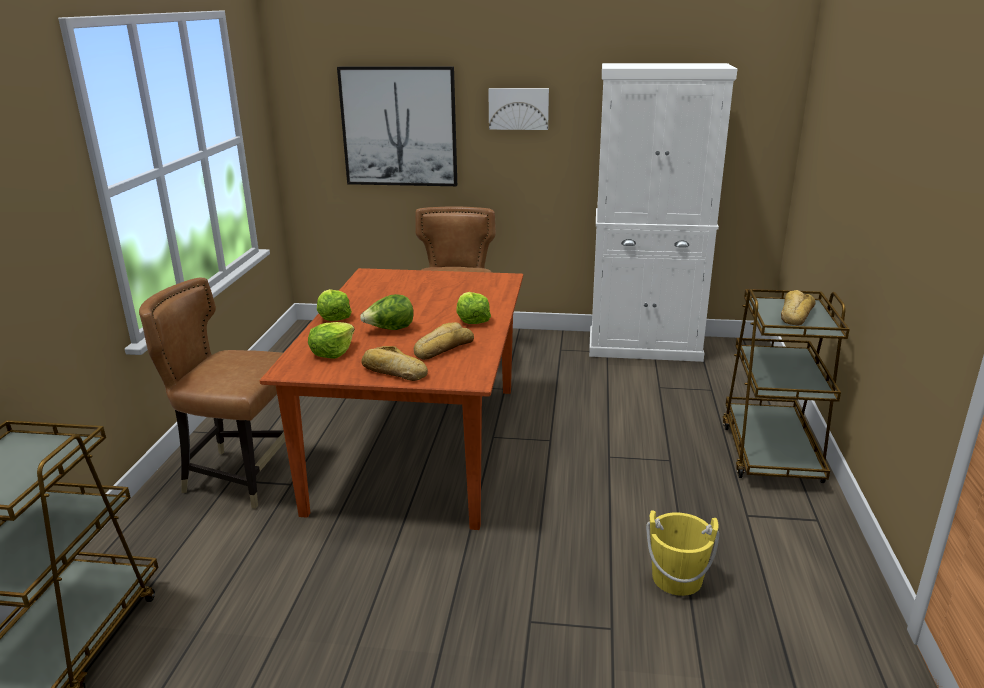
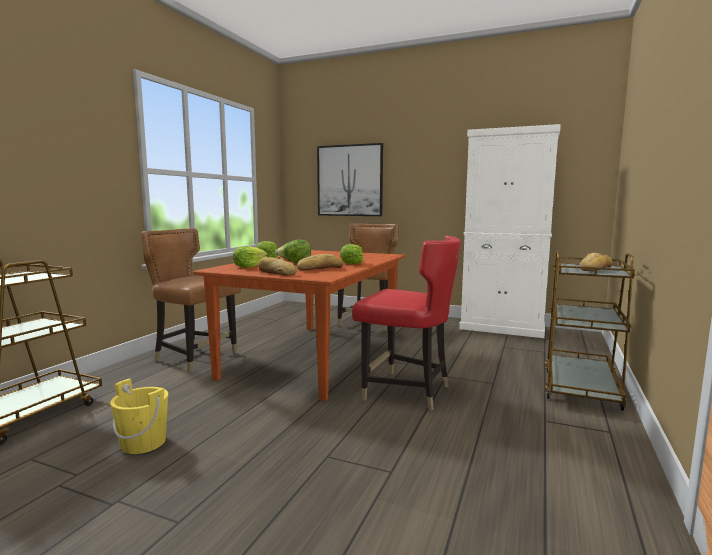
camera: 15 degrees right, 15 degrees down
(518, 108) = (421, 167): picture -> none
(572, 494) = (406, 391): none -> red chair
(677, 578) = (464, 449): yellow bucket -> yellow bucket (143, 443)

